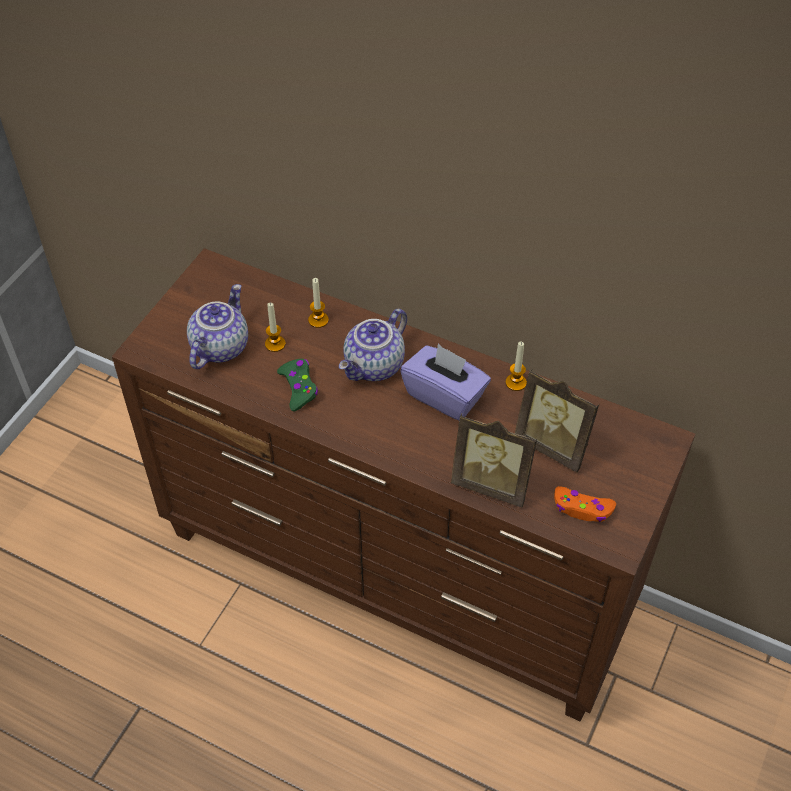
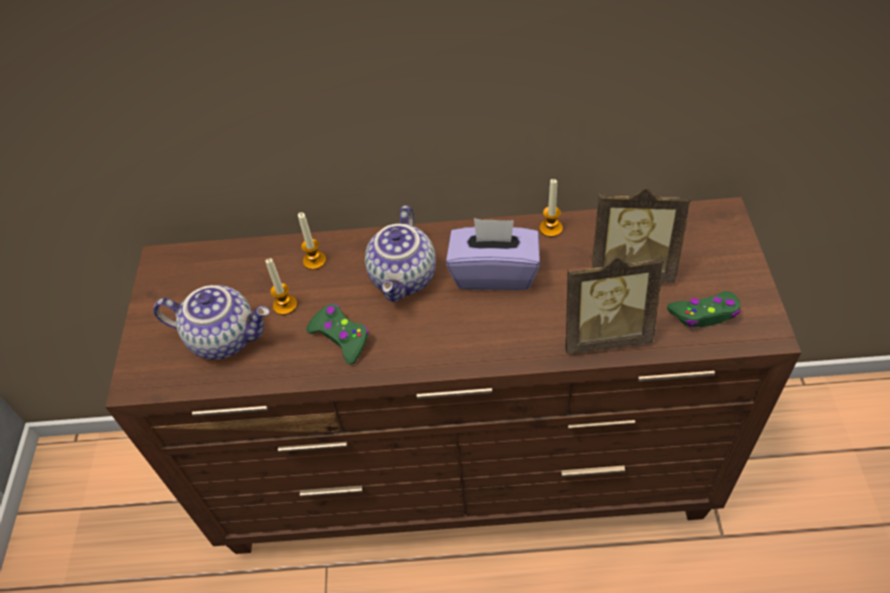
camera: 25 degrees left, 0 degrees up
(219, 347) = (225, 337): teapot -> teapot turned 105 degrees clockwise
(582, 509) = (704, 314): orange game controller -> green game controller

